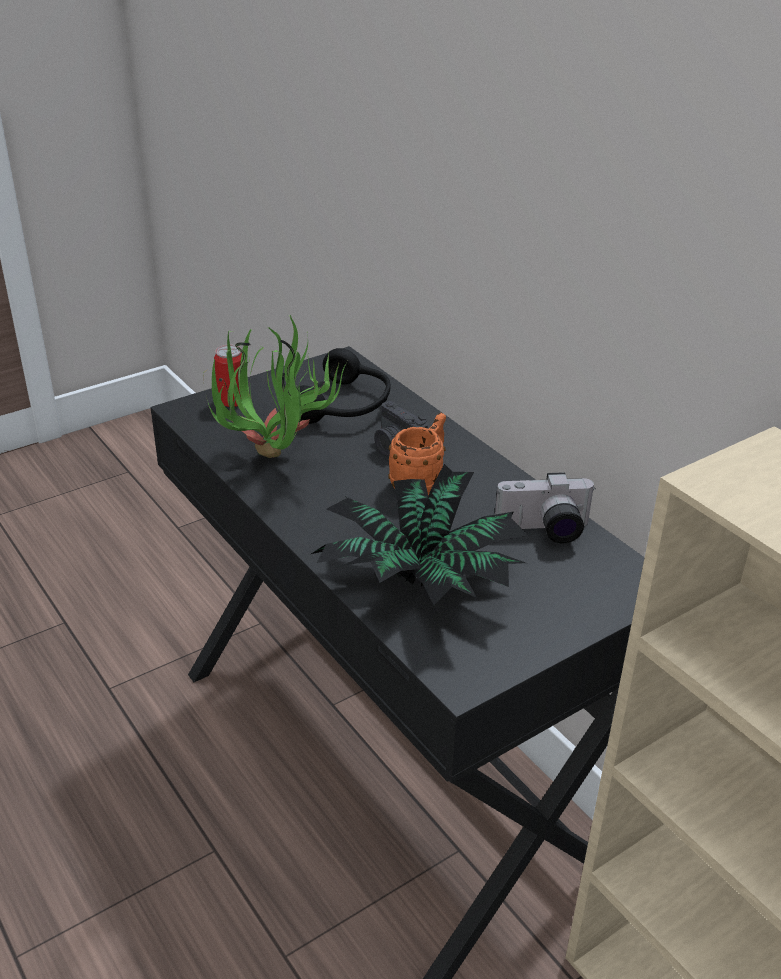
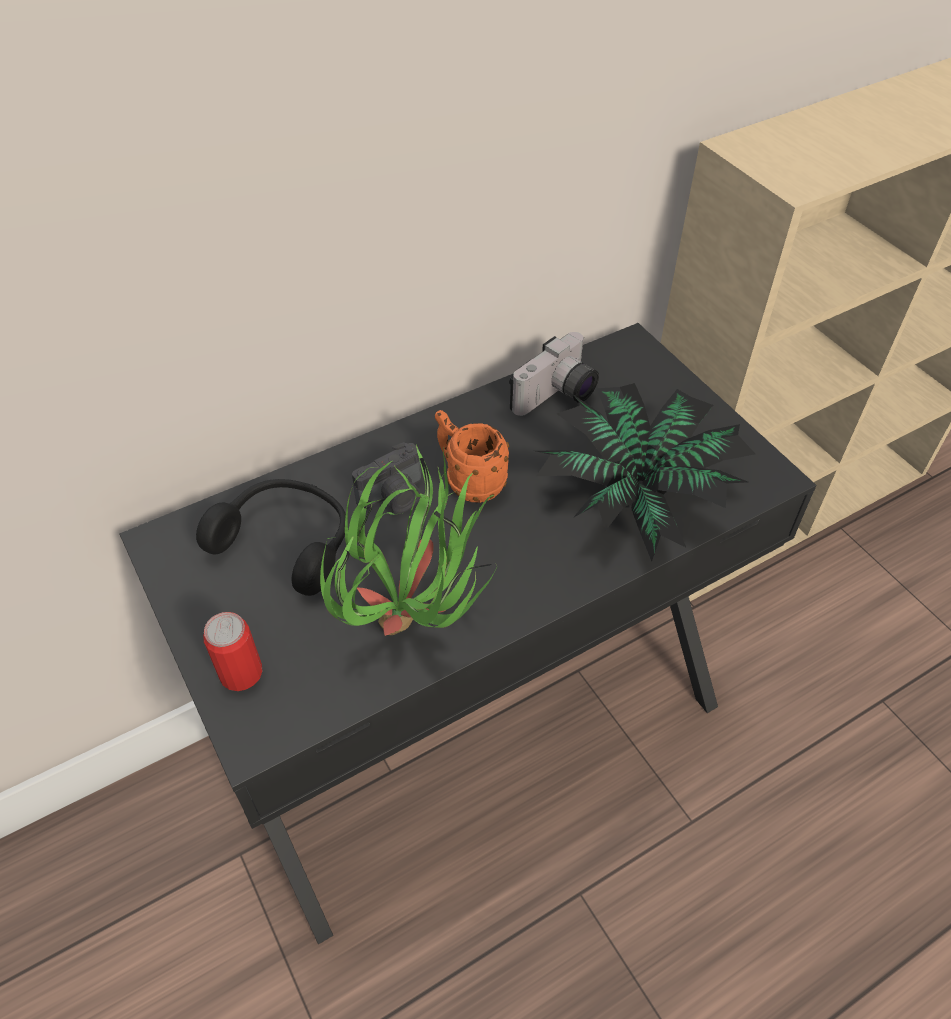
camera: 85 degrees left, 15 degrees up
(544, 531) = (557, 397): camera -> camera turned 45 degrees clockwise

